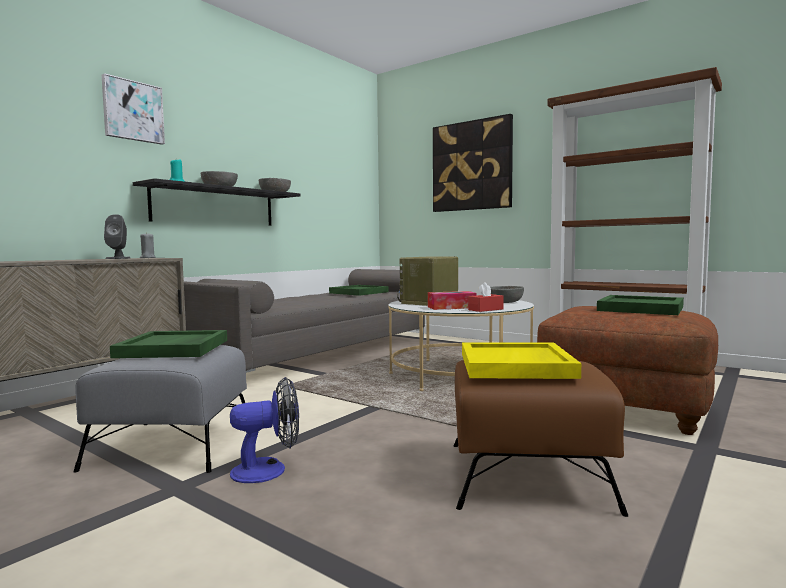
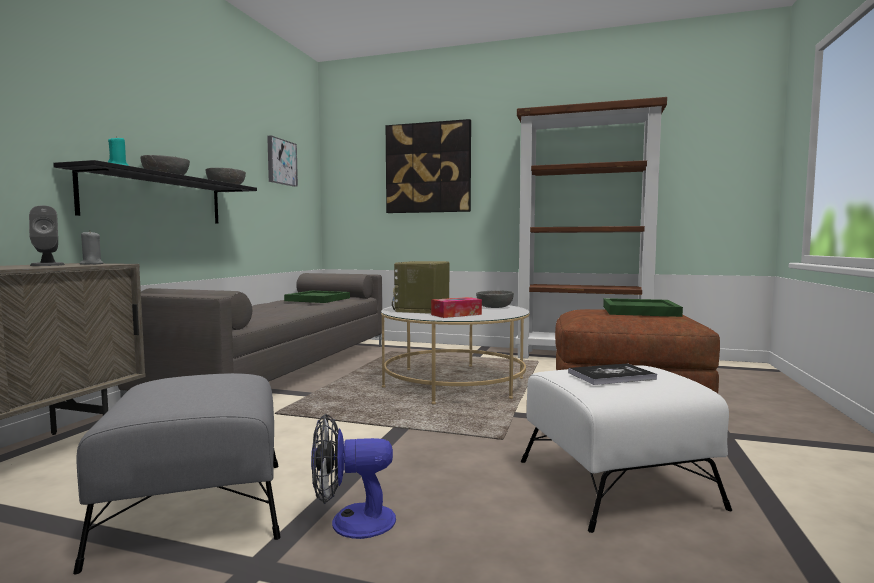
camera: 20 degrees left, 0 degrees up
(133, 111) = (53, 68): picture -> picture (281, 162)
(174, 348) = (193, 384): green tray -> none
(268, 470) = (351, 522): fan -> fan turned 150 degrees counterclockwise
(485, 309) = (494, 316): red tissue box -> none
(516, 365) = (611, 376): yellow tray -> book
(529, 475) = (617, 483): brown ottoman -> white ottoman

